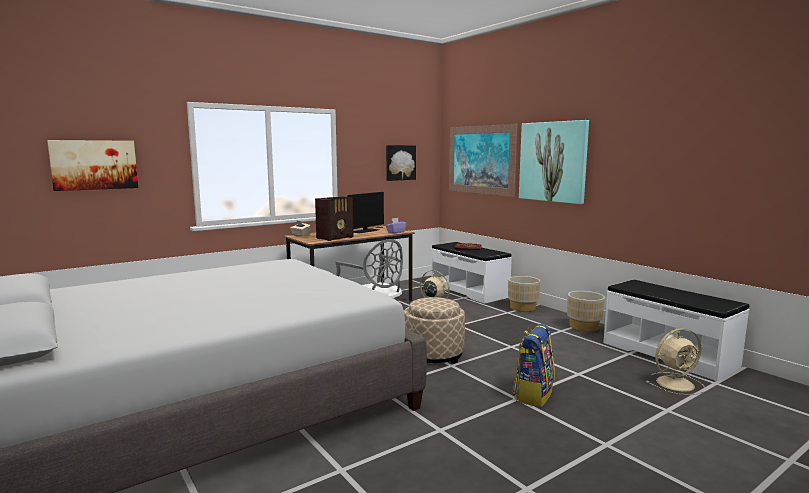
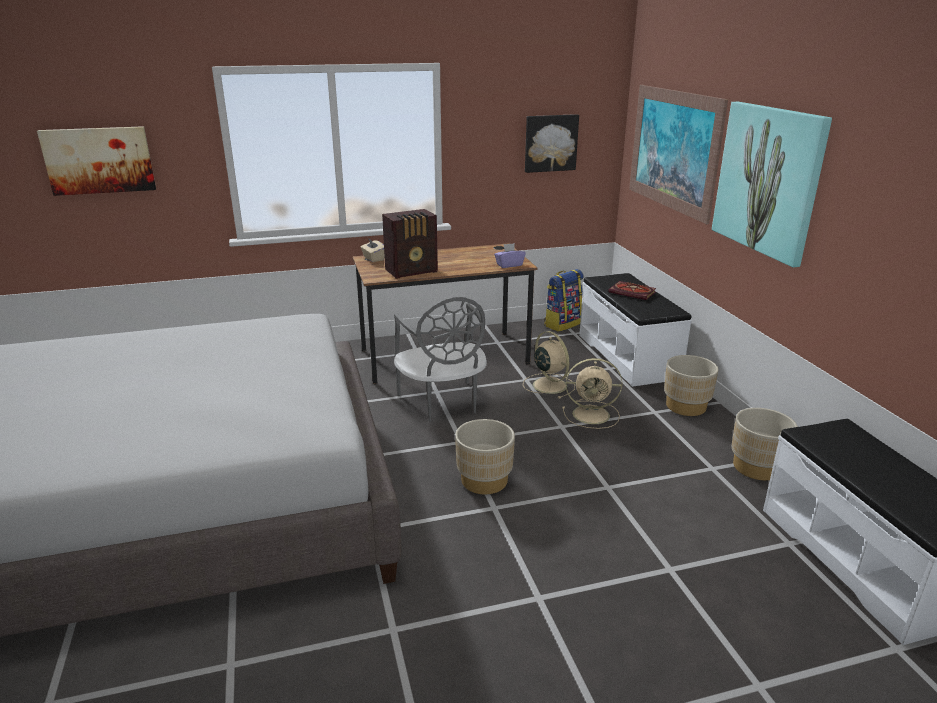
camera: 20 degrees right, 15 degrees up
(365, 231) = (469, 256): monitor -> none
(433, 354) = (484, 480): beige ottoman -> beige planter
(533, 395) = (568, 596): backpack -> backpack (562, 324)
(676, 383) = (822, 631): beige fan -> beige fan (593, 415)

